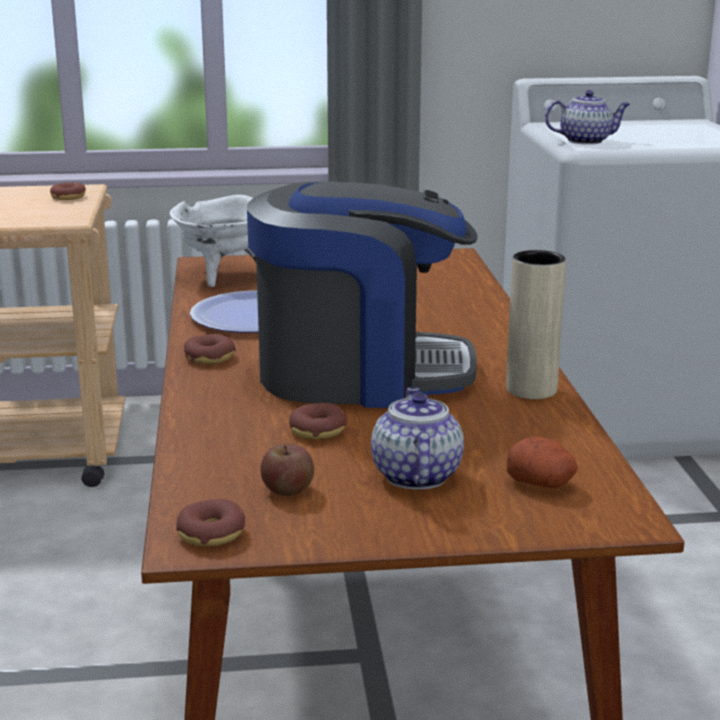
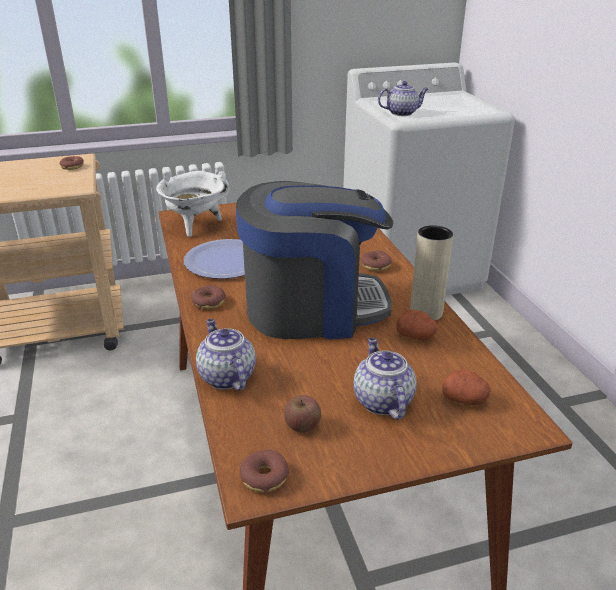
camera: 10 degrees left, 10 degrees up
(201, 434) = (226, 376): none -> teapot
(318, 430) = (303, 365): donut -> donut (376, 265)
(503, 413) = (416, 336): none -> potato

